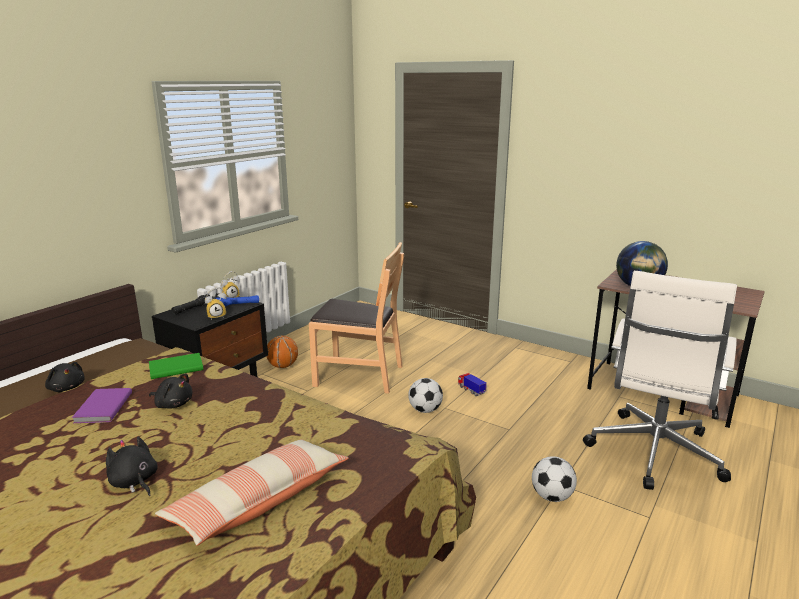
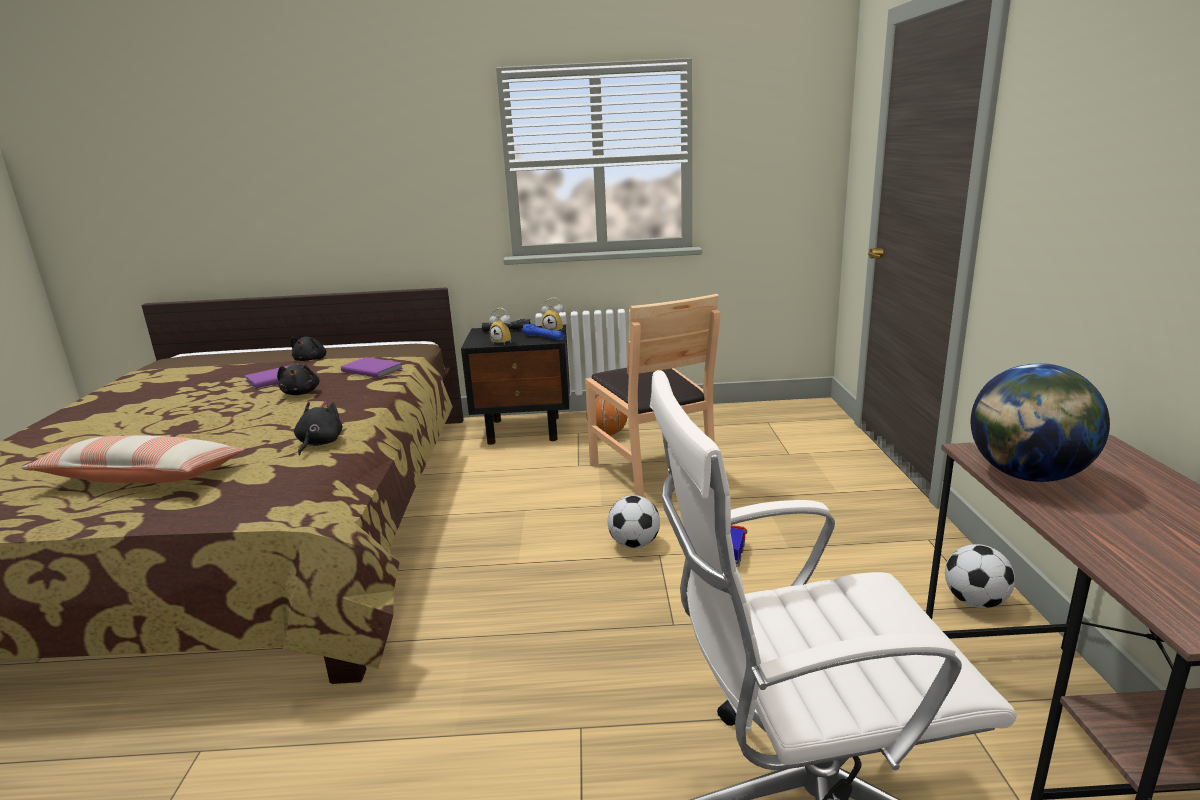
camera: 55 degrees right, 0 degrees up
(134, 482) = (161, 429): black plush toy -> black plush toy (319, 443)
(175, 368) = (372, 369): green book -> purple book
(552, 496) = (540, 728): football -> football (974, 601)

